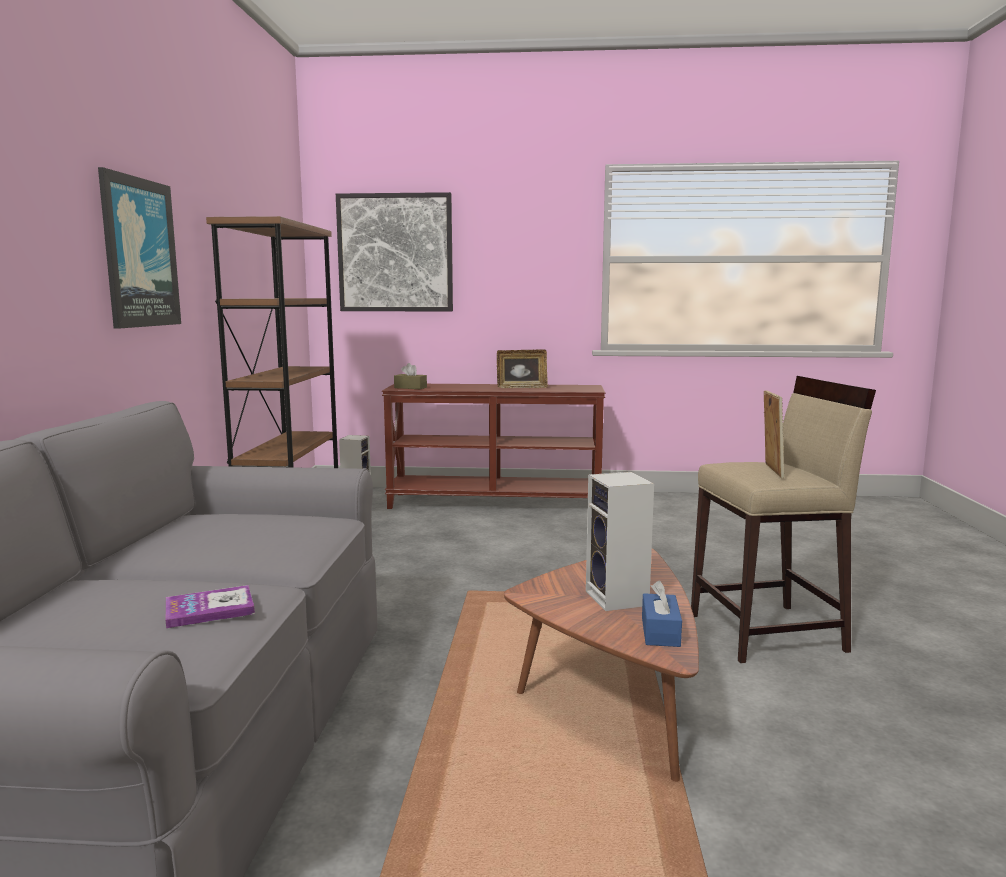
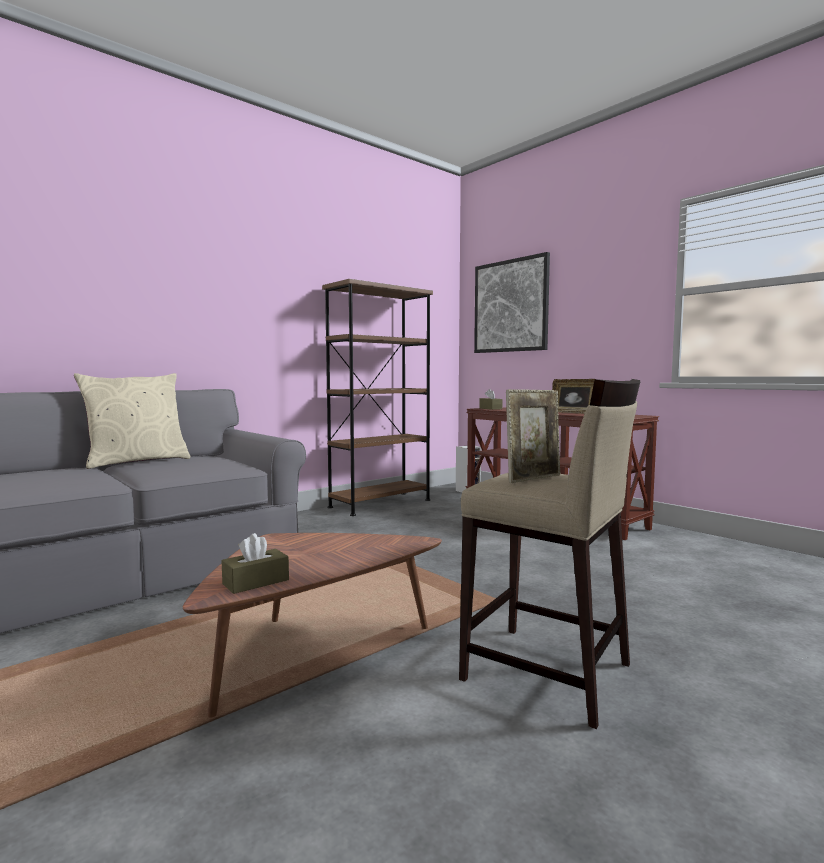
camera: 45 degrees right, 5 degrees down
(137, 551) = (136, 461): none -> beige pillow
(139, 253) = (251, 306): picture -> none
(210, 609) = (59, 482): book -> none
(619, 599) = (304, 558): speaker -> none
(660, 632) = (256, 582): blue tissue box -> brown tissue box

